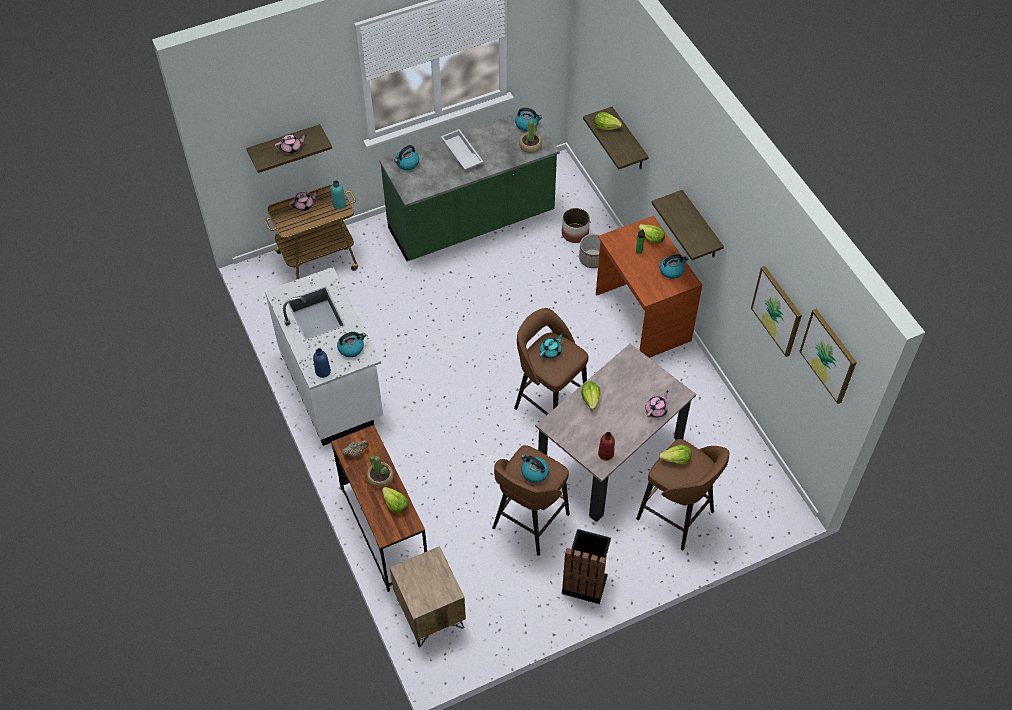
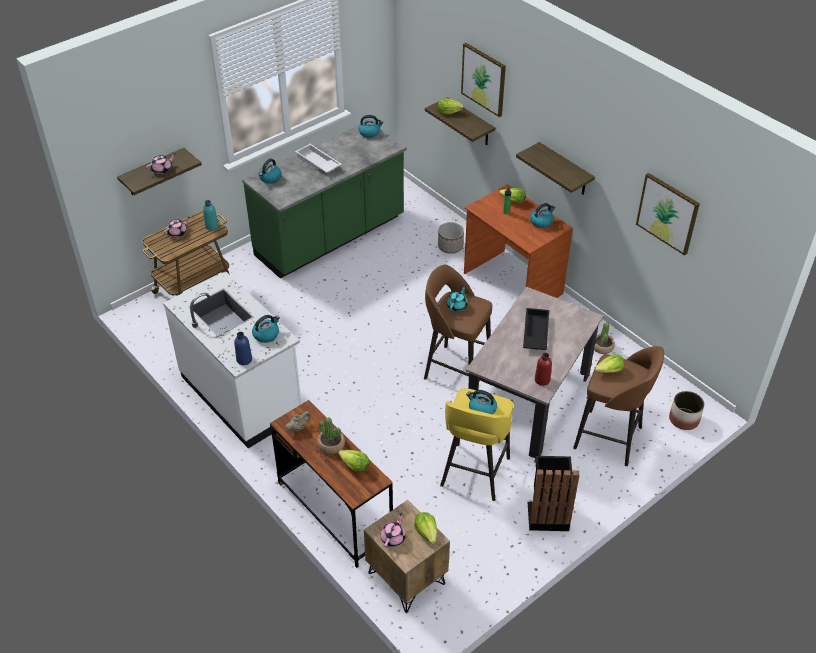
camera: 15 degrees left, 10 degrees down
(529, 522) = (474, 473): brown stool -> yellow stool
(530, 146) = (378, 147): potted plant -> potted plant (602, 347)
(575, 233) = (427, 230): planter -> planter (684, 419)
(591, 399) = (509, 338): lettuce -> lettuce (427, 532)
(618, 399) = (534, 333): none -> black tray
(656, 410) = (573, 334): pink teapot -> pink teapot (393, 537)
(829, 355) = (738, 230): picture -> picture (484, 79)

